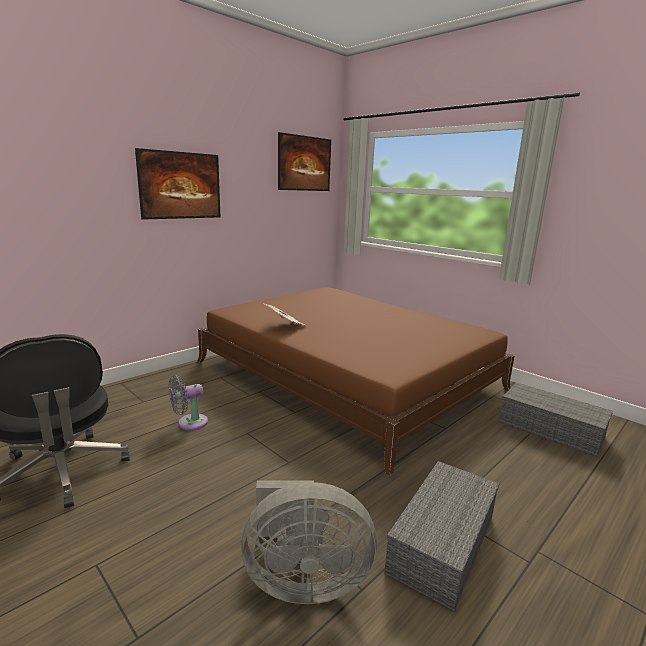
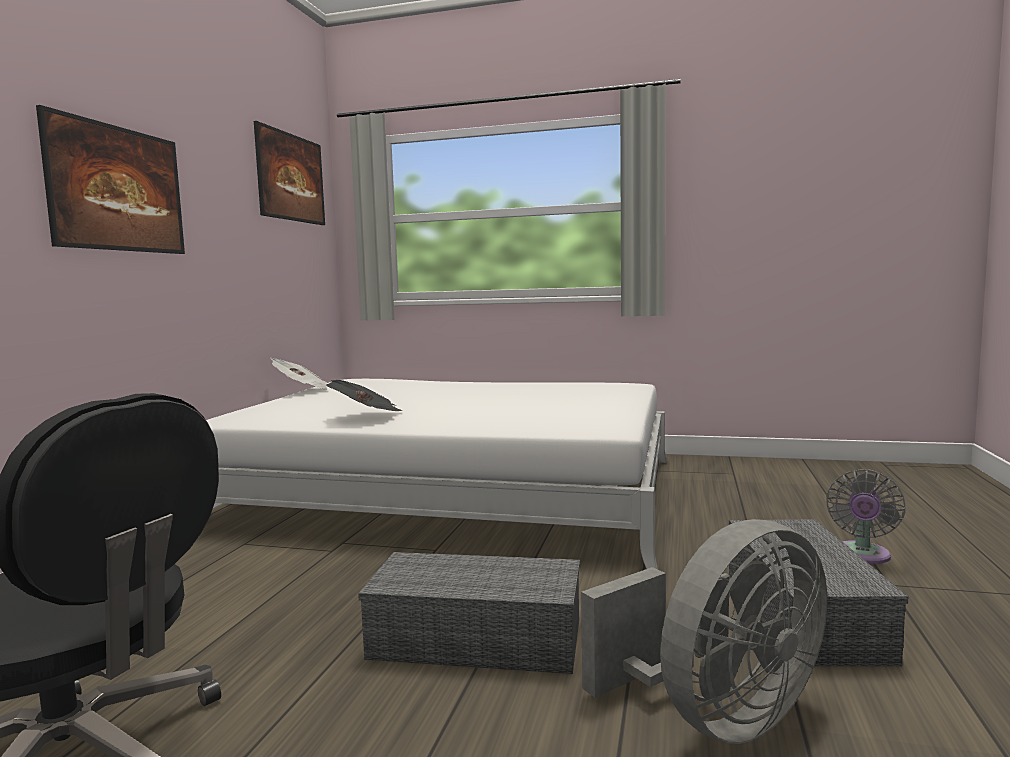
camera: 30 degrees left, 10 degrees down
(189, 423) = (270, 614): grey fan -> grey fan (862, 556)
(289, 293) = (302, 389): none -> newspaper
(347, 375) = (453, 493): brown bed -> white bed
(552, 430) = (754, 484): grey storage box -> grey storage box (480, 638)

